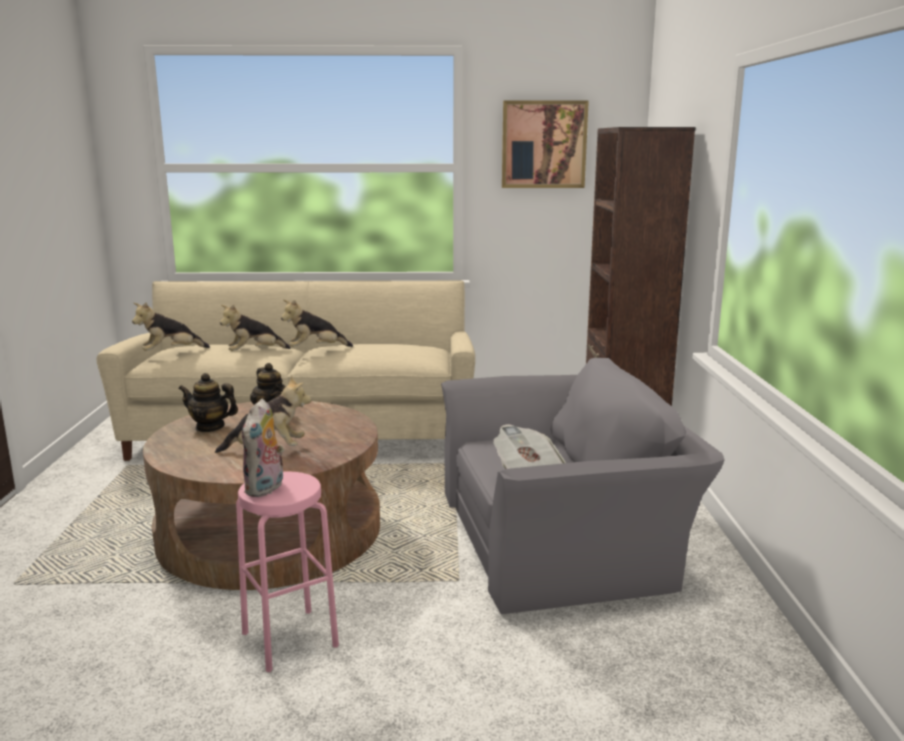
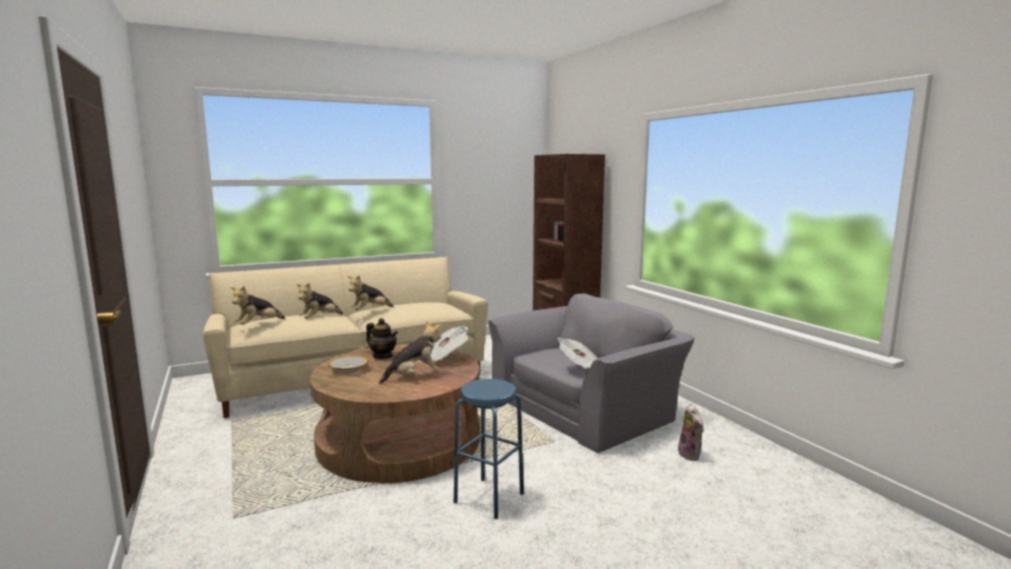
camera: 25 degrees left, 5 degrees down
(210, 427) = (349, 370): teapot -> bowl
(266, 489) = (482, 390): plush toy -> plush toy (691, 455)
(289, 639) = (488, 497): pink stool -> blue stool
(336, 430) = (442, 358): none -> newspaper
(543, 144) = (487, 166): picture -> none

